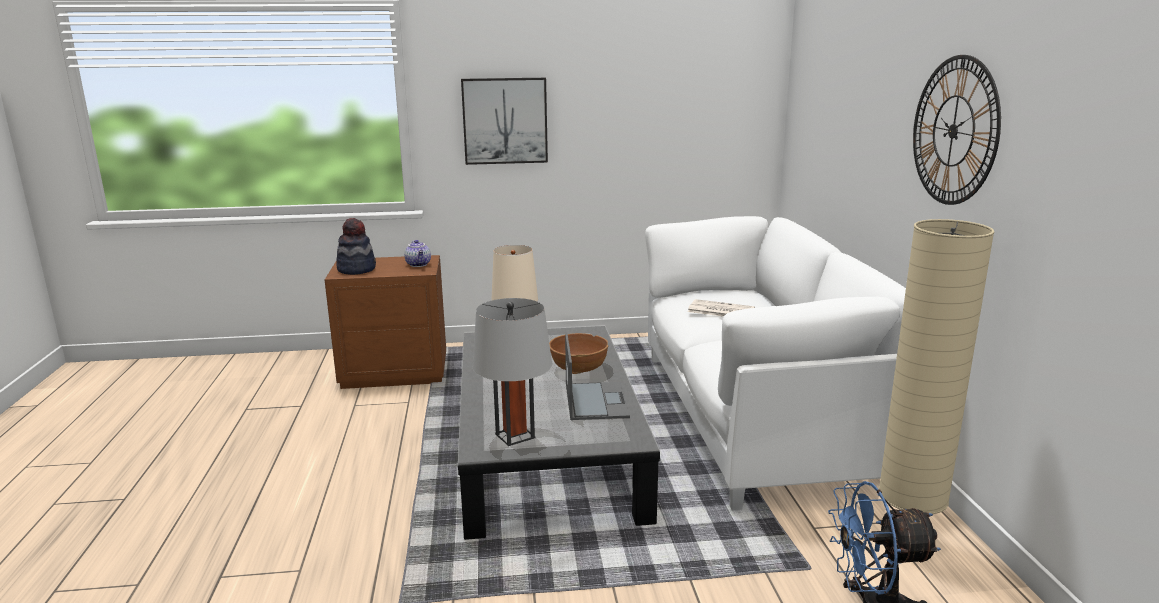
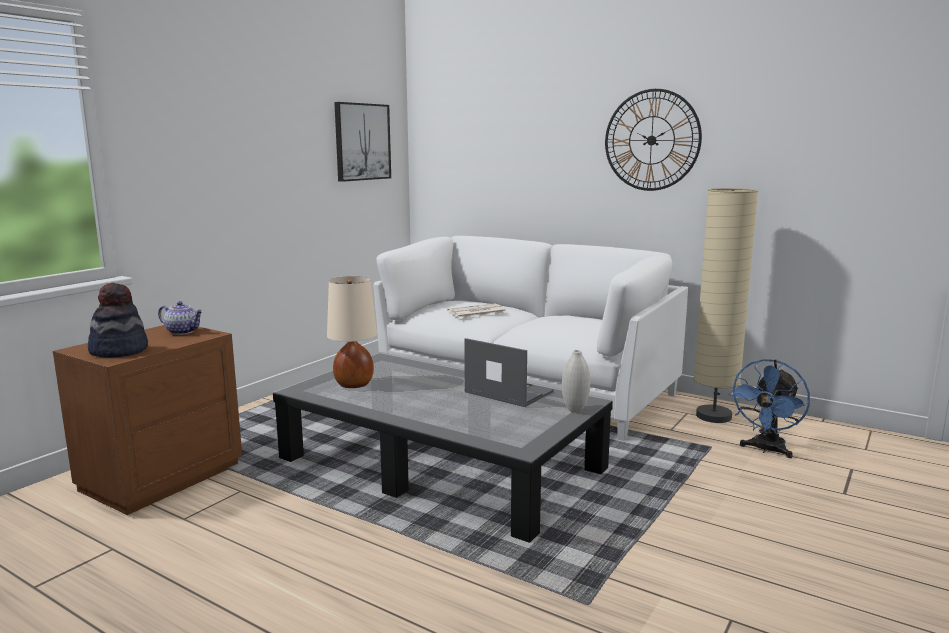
camera: 50 degrees left, 5 degrees down
(505, 121) = (206, 163): picture -> picture (362, 142)
(515, 436) = (519, 430): grey table lamp -> none
(578, 369) = (442, 380): brown bowl -> none
(598, 442) = (575, 410): none -> white vase

